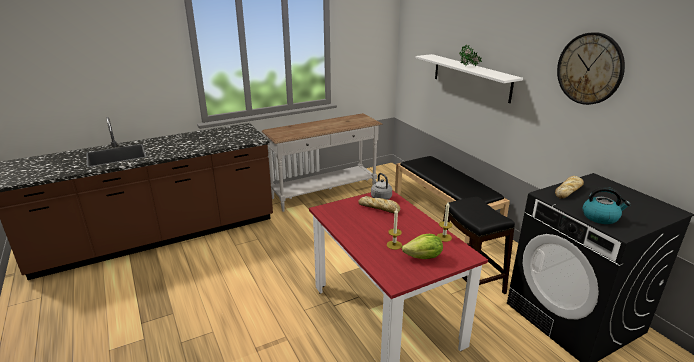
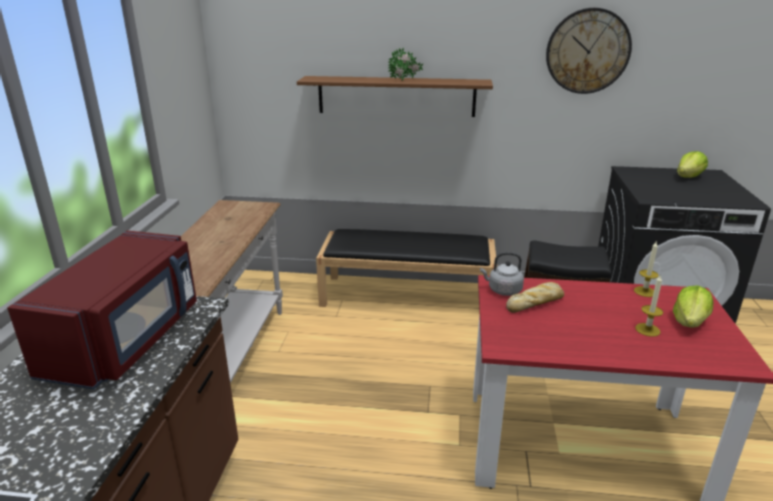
camera: 55 degrees left, 0 degrees up
(225, 138) = (127, 339): none -> red microwave
(471, 77) = (396, 96): white shelf -> brown shelf
(568, 190) = (646, 187): bread -> none
(600, 217) = (714, 198): kettle -> none
(634, 202) = (689, 177): none -> lettuce

